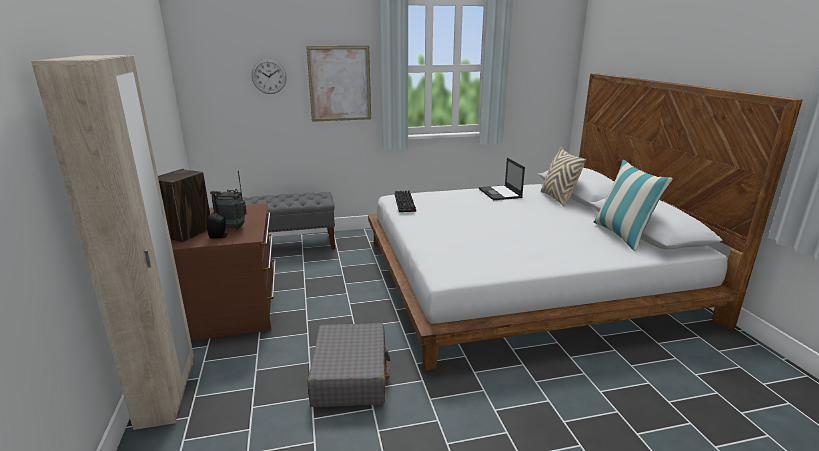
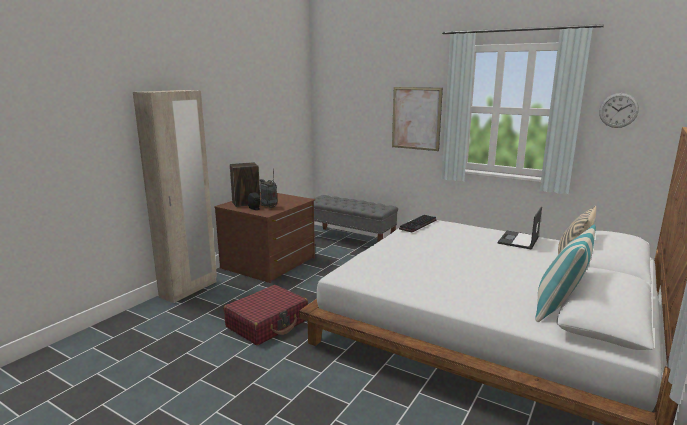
camera: 45 degrees right, 5 degrees down
(269, 76) = (366, 109): wall clock -> wall clock (618, 110)
(350, 375) = (268, 323): grey suitcase -> red suitcase

